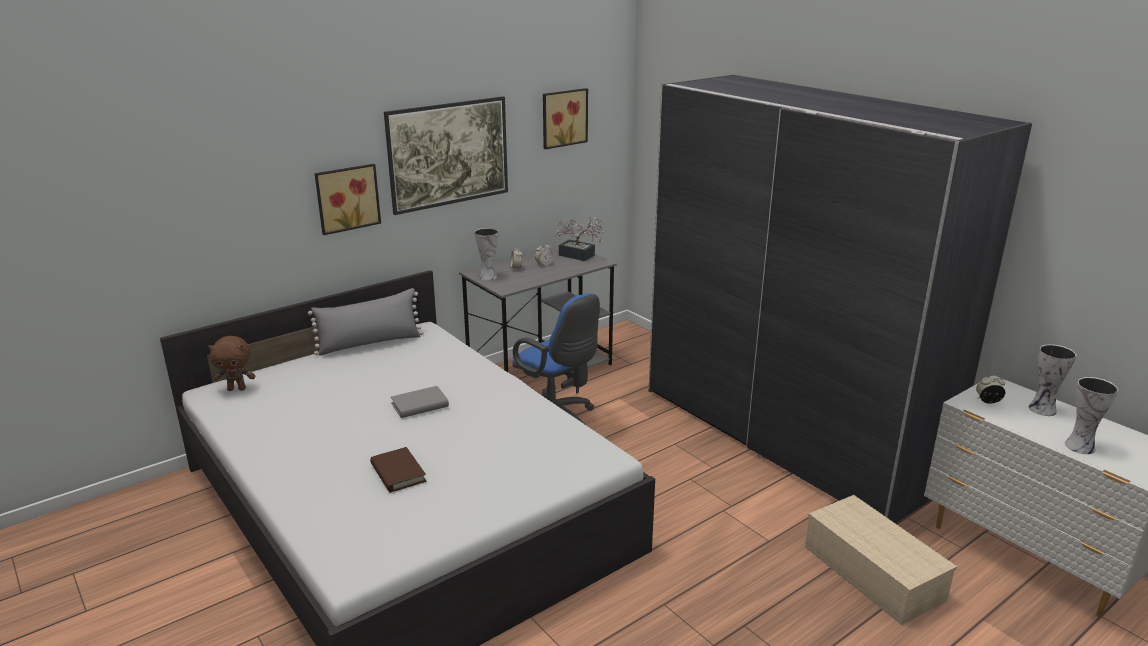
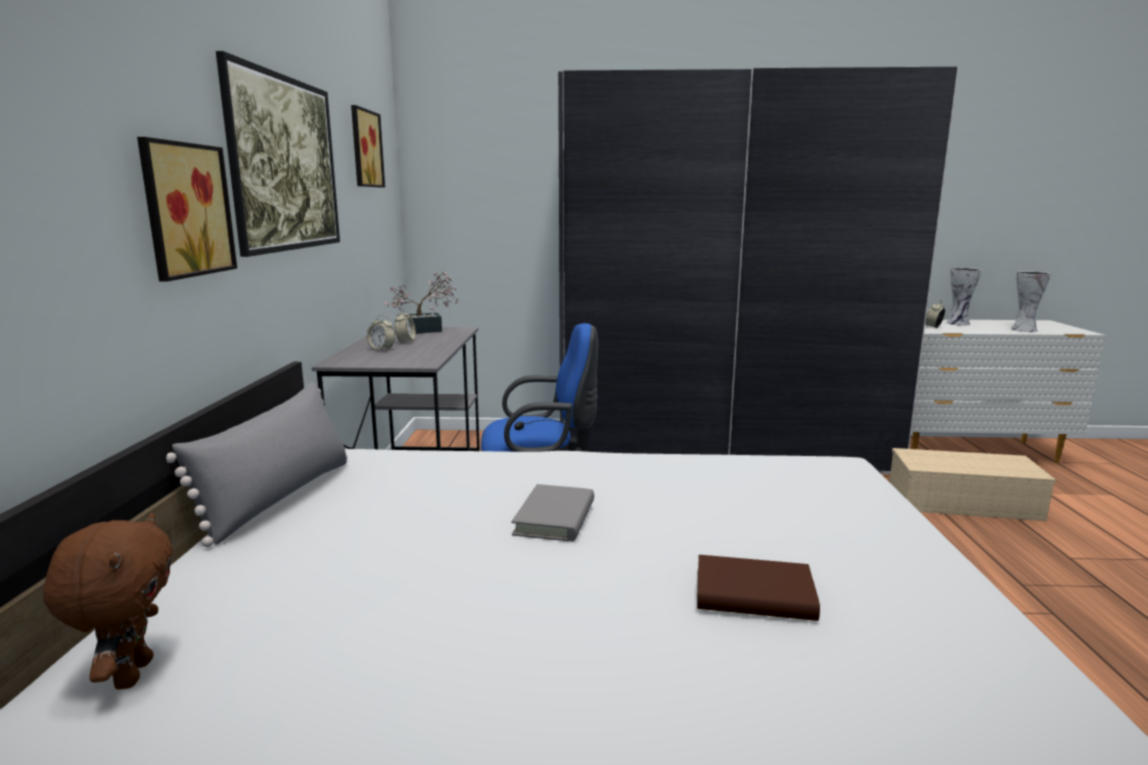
camera: 50 degrees left, 10 degrees down
(237, 389) = (131, 674): brown plush toy -> brown plush toy turned 45 degrees counterclockwise
(488, 276) = (367, 361): vase -> none

